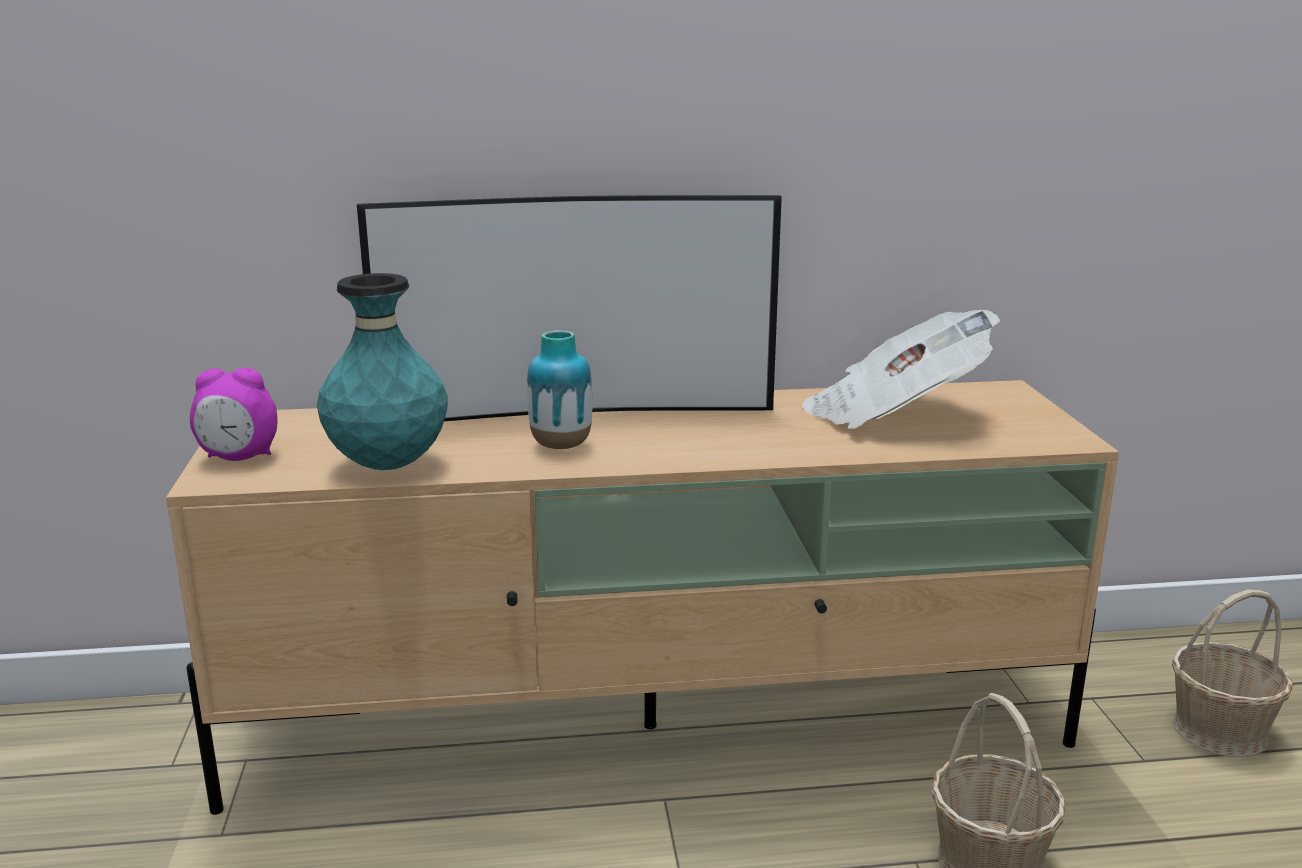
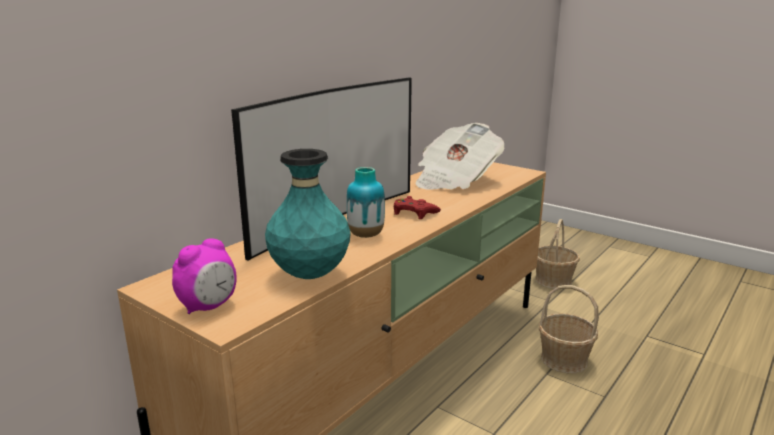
camera: 45 degrees left, 0 degrees up
(697, 440) = (414, 213): none -> red game controller

